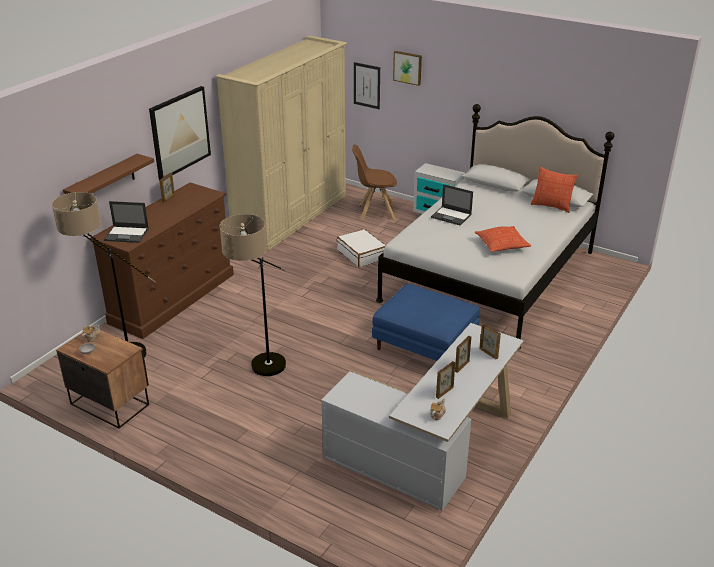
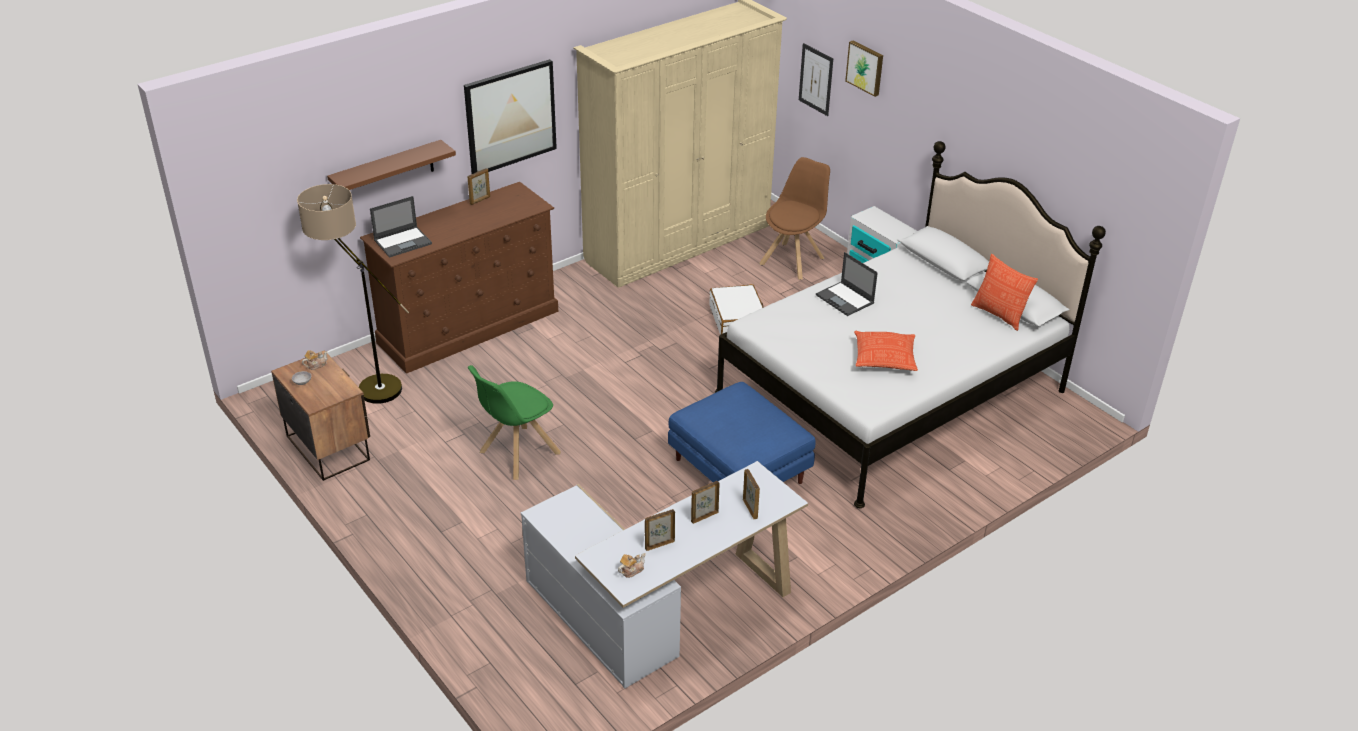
camera: 20 degrees right, 5 degrees up
(127, 234) = (403, 242): laptop -> laptop turned 60 degrees counterclockwise
(261, 373) = (517, 454): floor lamp -> green chair
(374, 212) = (793, 259): brown chair -> brown chair turned 105 degrees clockwise

